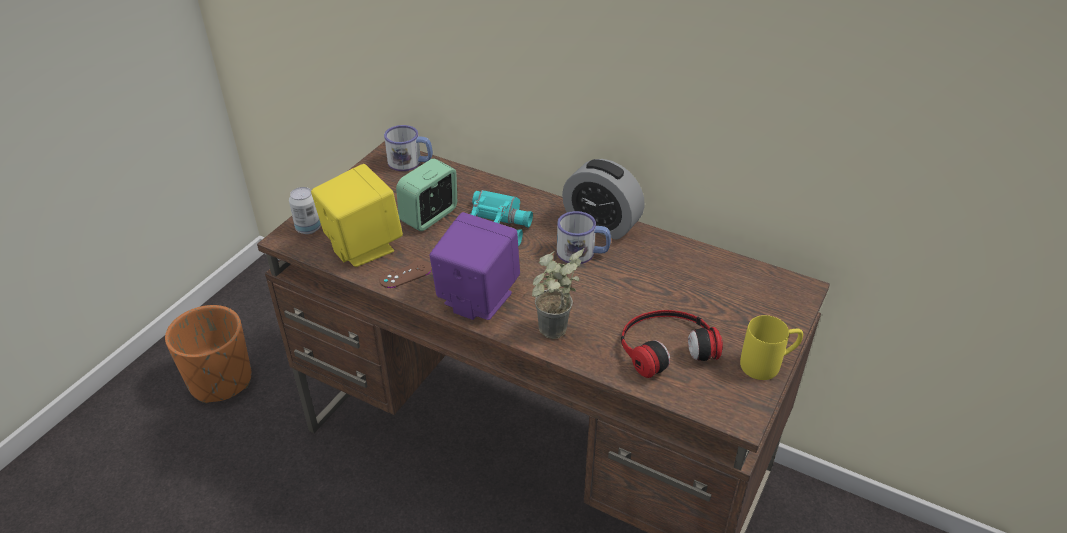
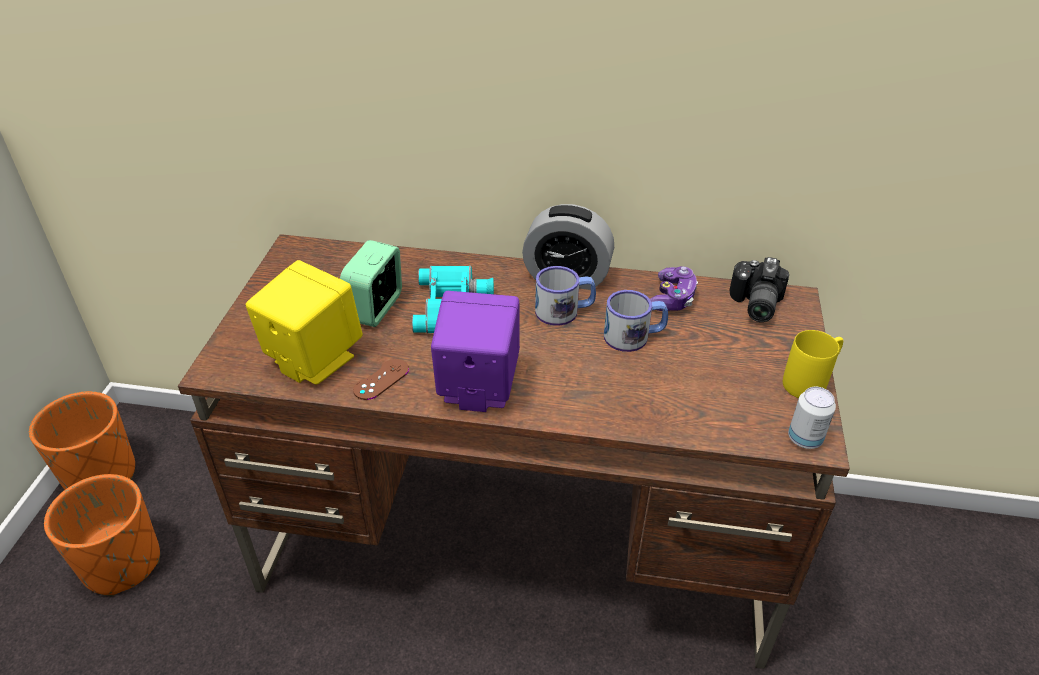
camera: 20 degrees left, 0 degrees up
(230, 308) = (101, 474): none -> orange planter
(308, 228) = (235, 353): can -> can (804, 439)
(410, 162) = (322, 253): mug -> mug (634, 336)
(553, 336) = (582, 408): potted plant -> none
(665, 345) = (702, 388): headphones -> none
(685, 263) = (672, 298): none -> game controller
(757, 285) = (753, 304): none -> camera

